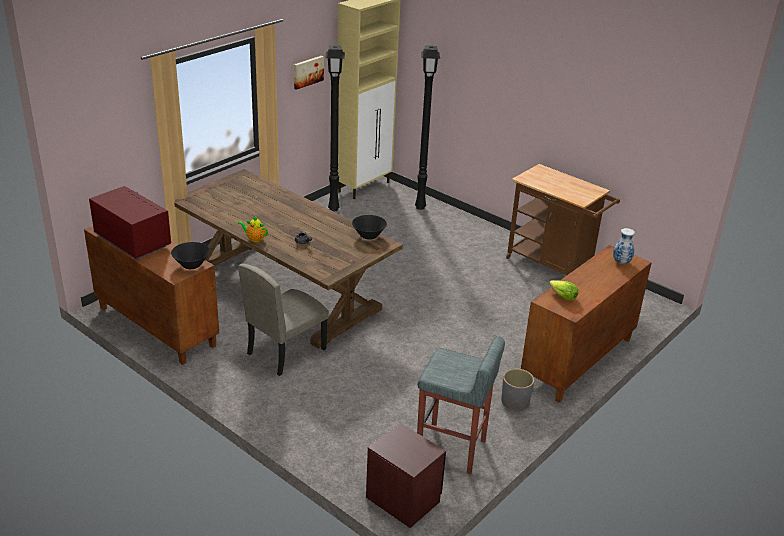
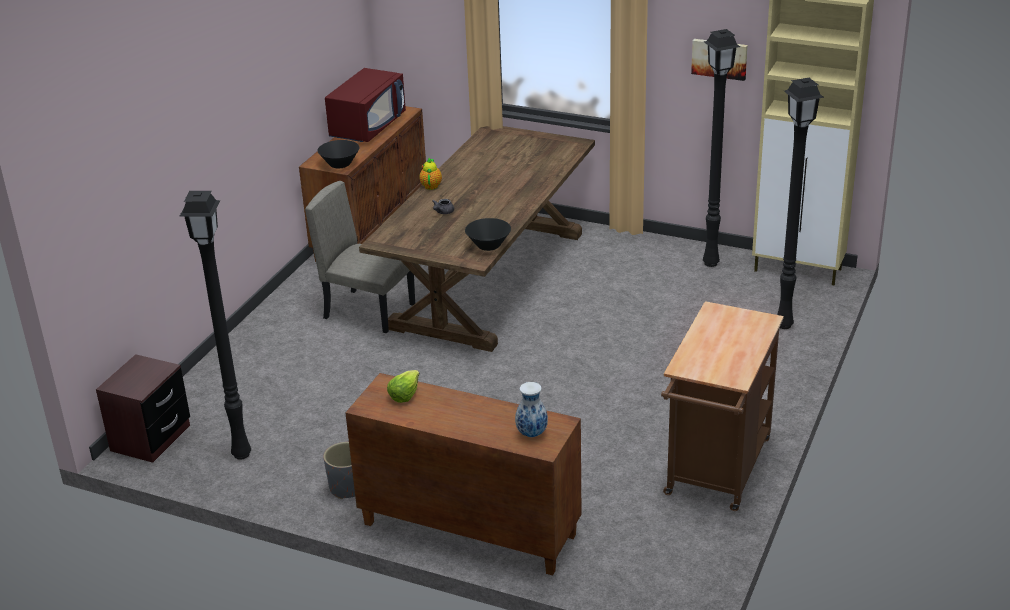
camera: 75 degrees right, 0 degrees up
(452, 450) = (240, 455): grey stool -> black floor lamp

